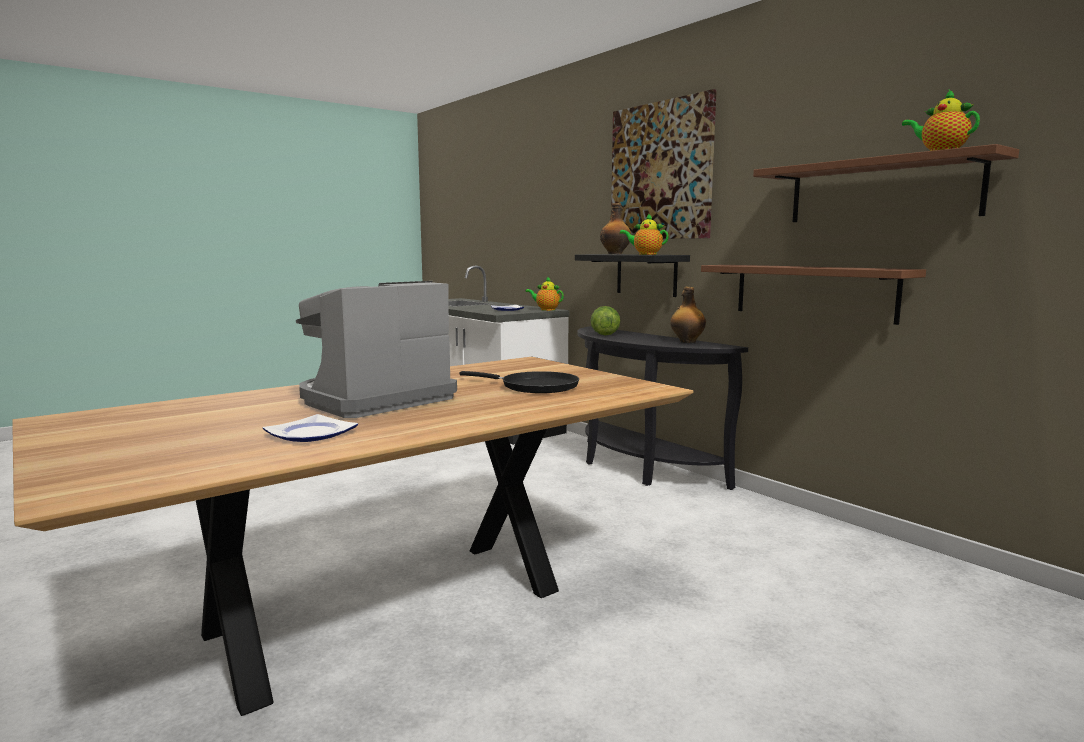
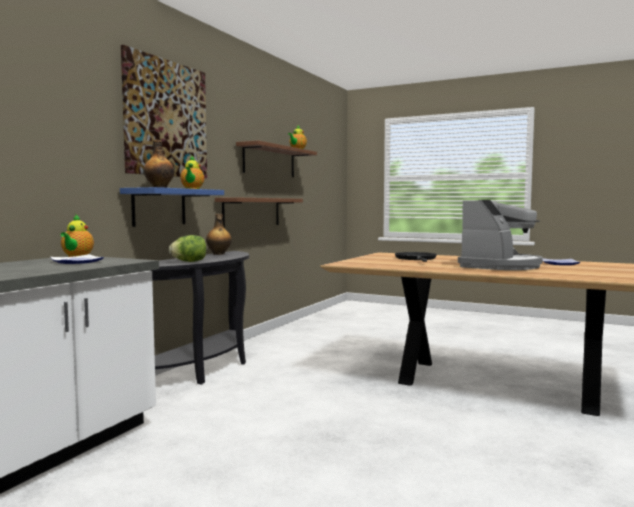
camera: 115 degrees left, 5 degrees down
(374, 400) = (500, 266): coffee machine -> coffee machine turned 75 degrees counterclockwise
(646, 274) = (159, 207): black shelf -> blue shelf

